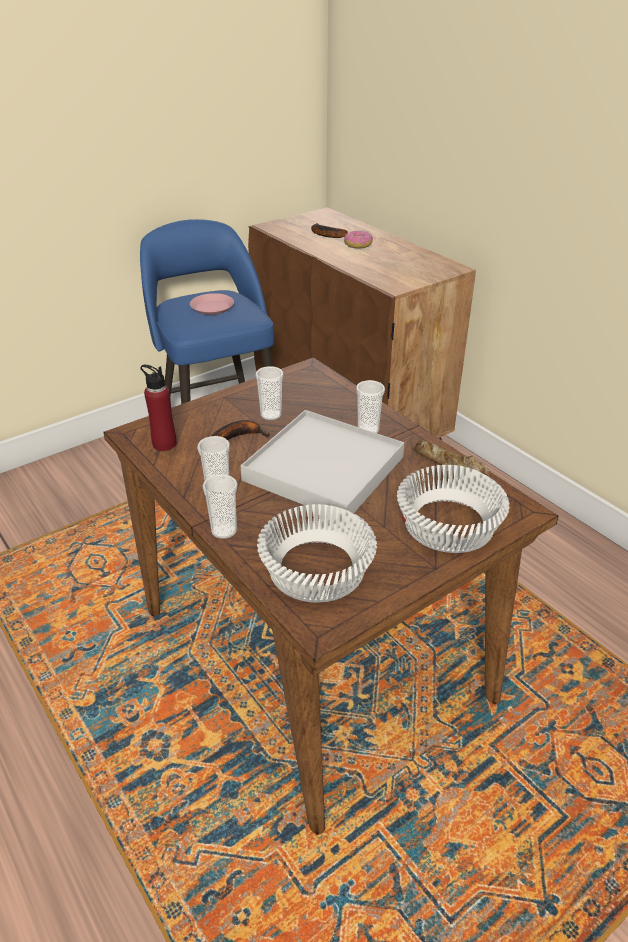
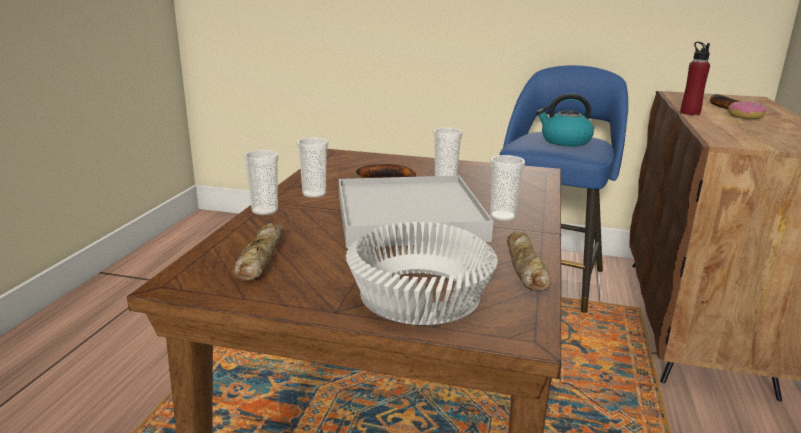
camera: 50 degrees right, 15 degrees down
(164, 444) = (342, 164): red bottle -> red bottle (690, 113)
(212, 307) = (564, 141): pink plate -> kettle
(319, 569) = (260, 258): white bowl -> bread

